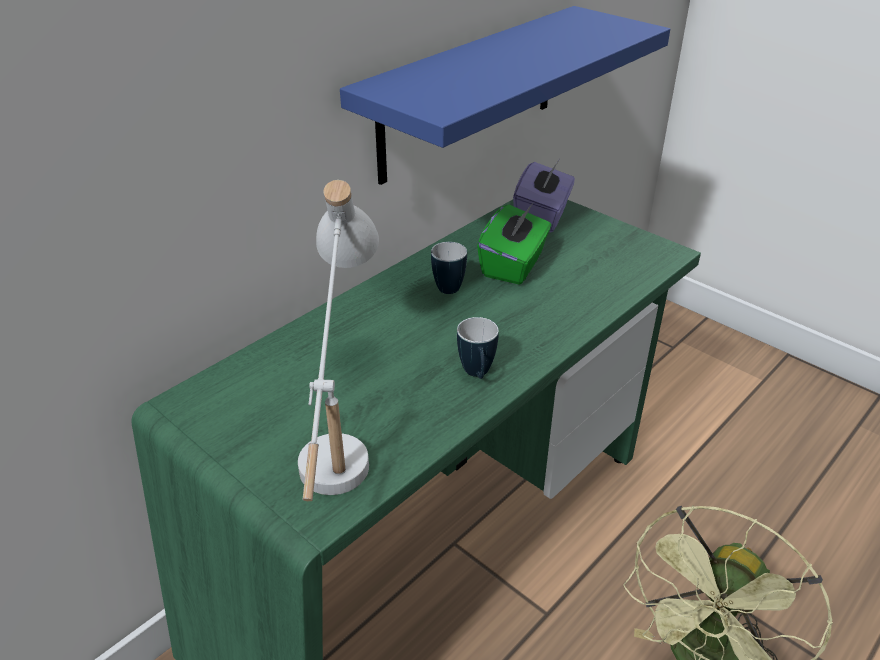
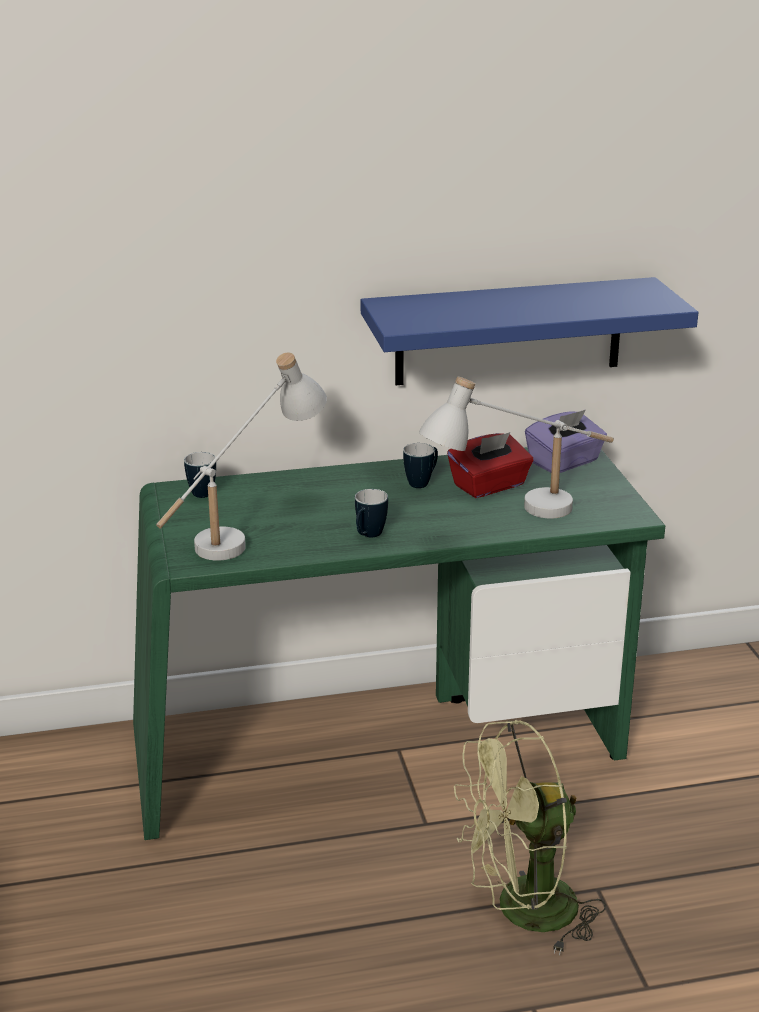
camera: 35 degrees right, 10 degrees down
(227, 389) = (204, 491): none -> mug
(513, 265) = (489, 486): green tissue box -> red tissue box
(580, 290) = (518, 516): none -> white table lamp

